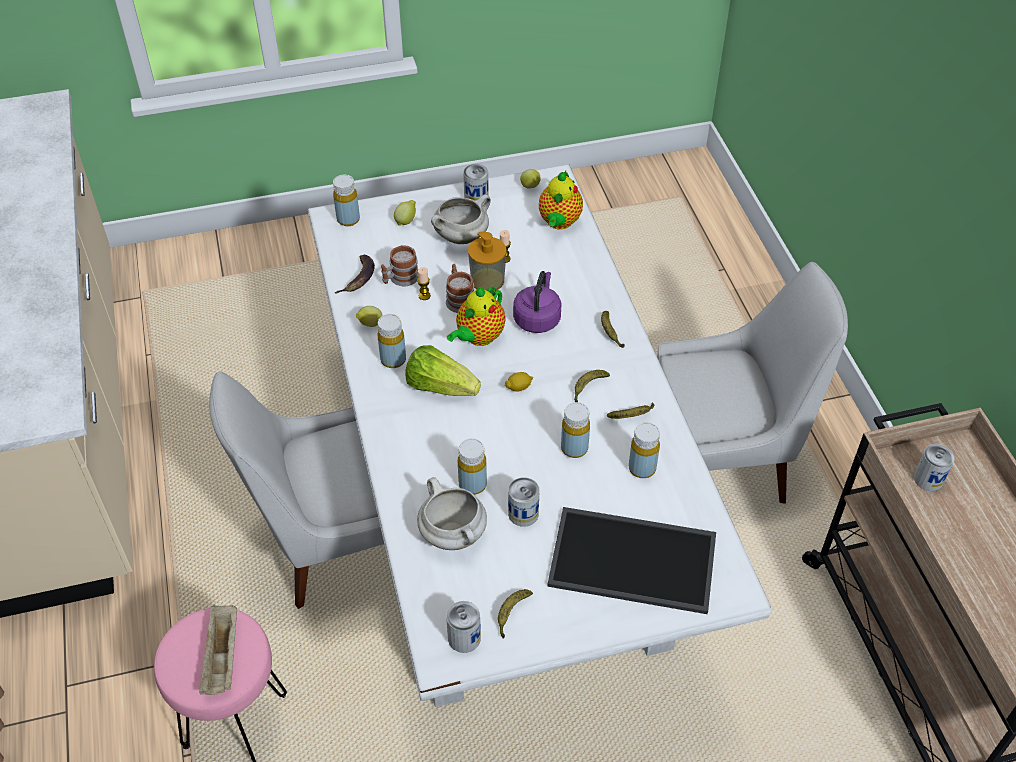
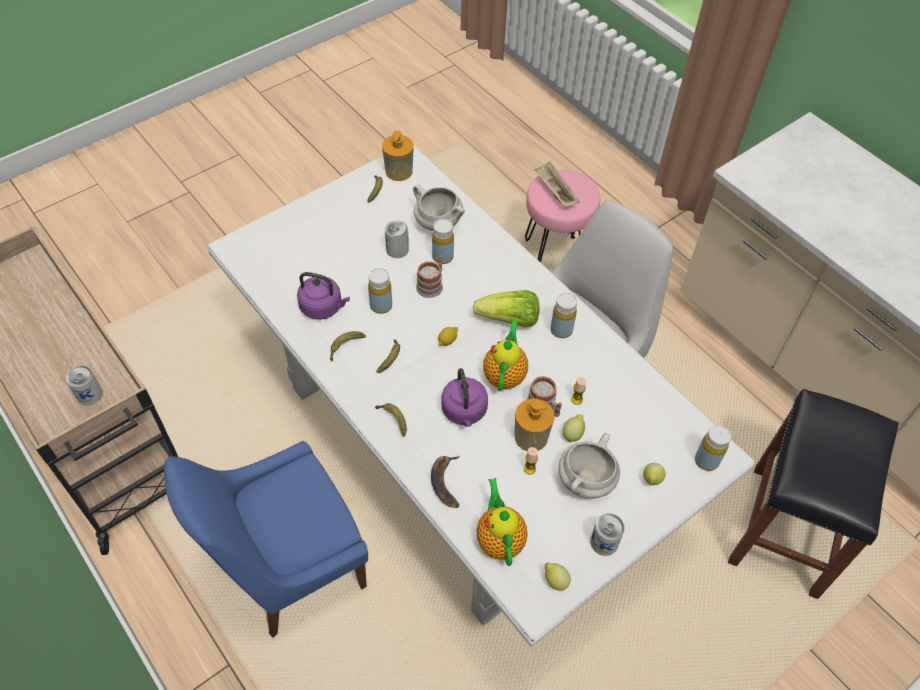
camera: 155 degrees right, 5 degrees up
(246, 336) = (785, 532): none -> black stool
(359, 278) = (645, 397): banana -> banana (446, 482)
(370, 325) = (602, 354): lemon -> lemon (573, 434)
(400, 279) = (609, 409): mug -> mug (431, 284)
(464, 637) = (399, 171): can -> soap dispenser
(634, 558) = (308, 245): tray -> none
(642, 468) = (323, 307): yellow bottle -> purple kettle
(725, 461) = (289, 567): white chair -> blue chair

